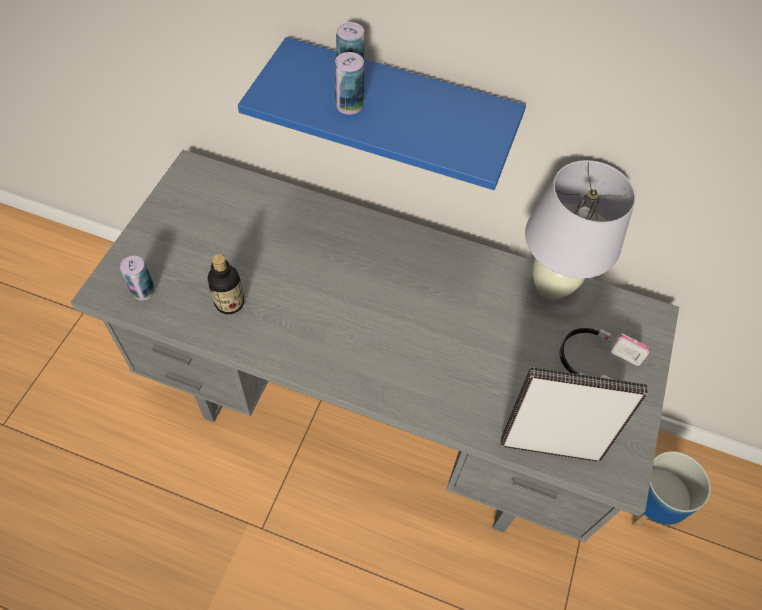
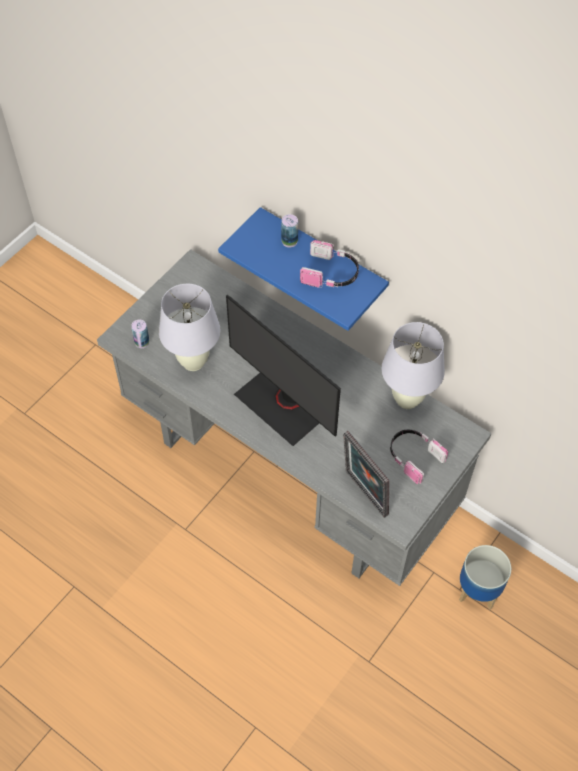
camera: 20 degrees right, 0 degrees up
(229, 303) = (193, 362): bottle -> white table lamp
(349, 105) = (282, 261): can -> none
(384, 332) = (284, 403): none -> monitor
(433, 109) = (331, 273): none -> headphones
(550, 444) = (363, 495): picture frame -> picture frame turned 150 degrees counterclockwise

